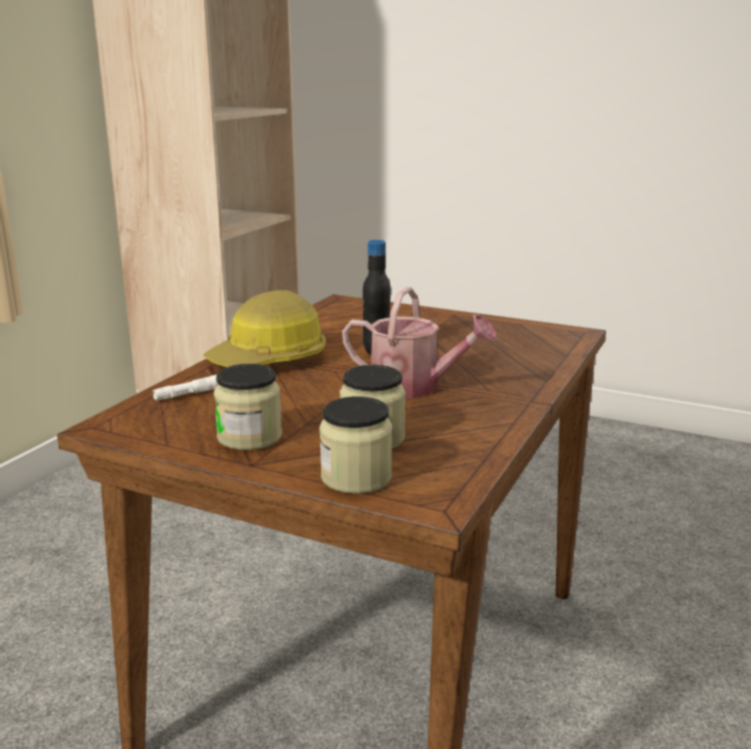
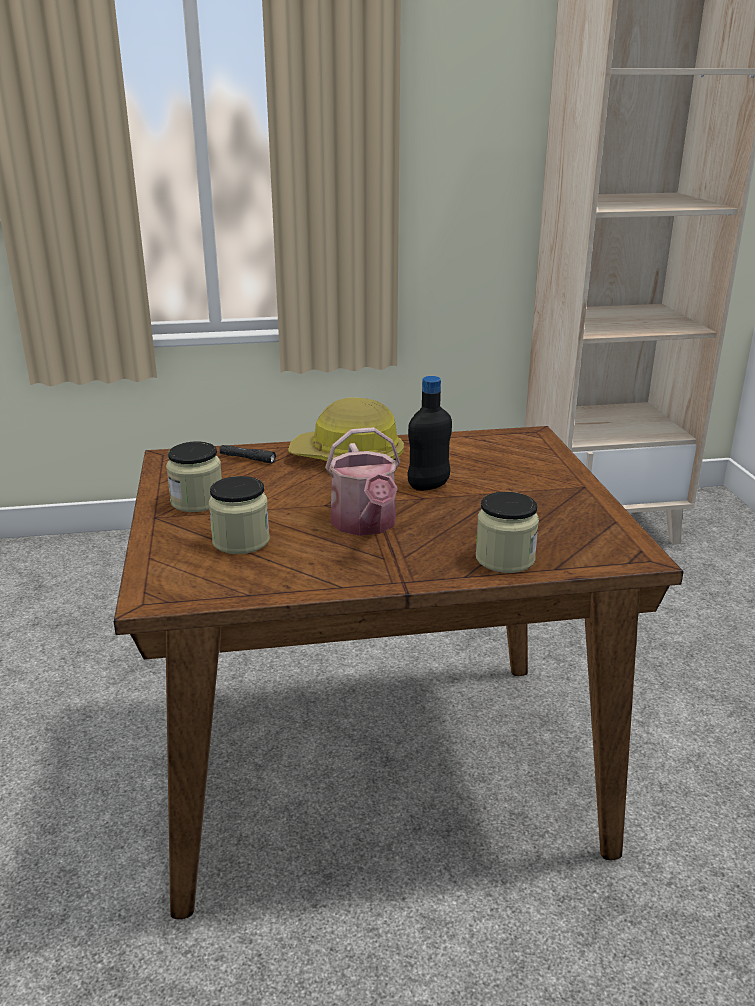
camera: 55 degrees right, 5 degrees up
(189, 394) = (247, 459): white flashlight -> black flashlight
(356, 477) = (167, 556): jar -> jar (505, 559)

